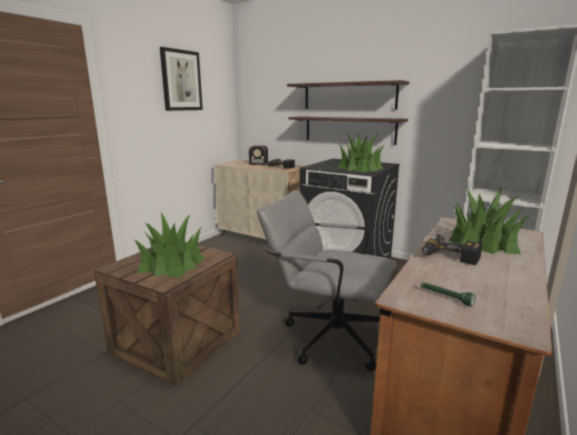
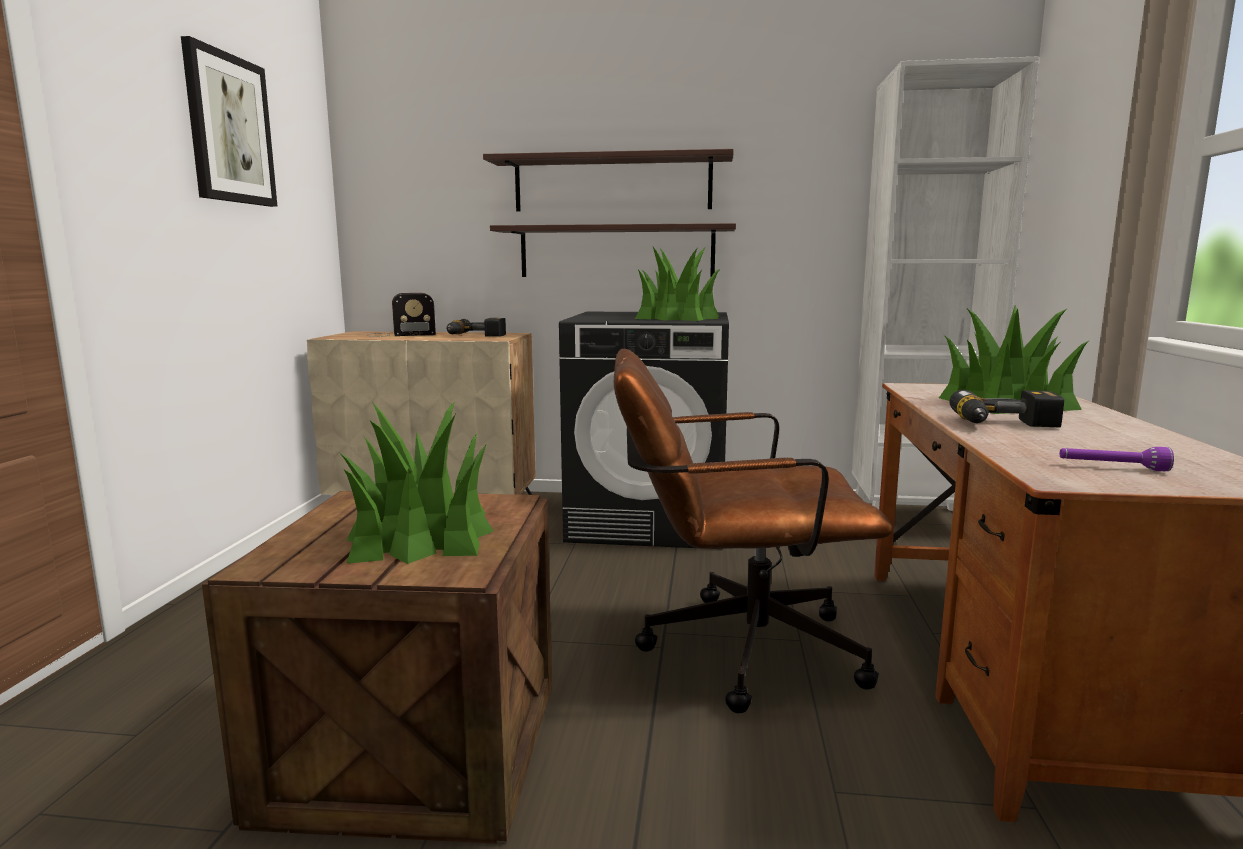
camera: 25 degrees left, 5 degrees down
(326, 335) = (732, 649): grey office chair -> brown office chair
(445, 297) = (1112, 467): green flashlight -> purple flashlight

